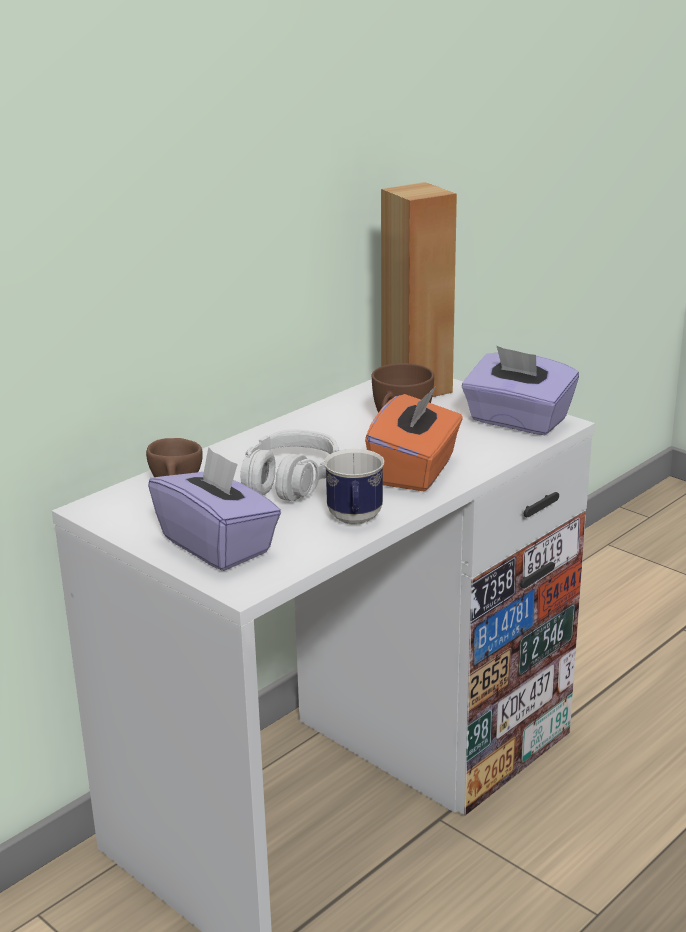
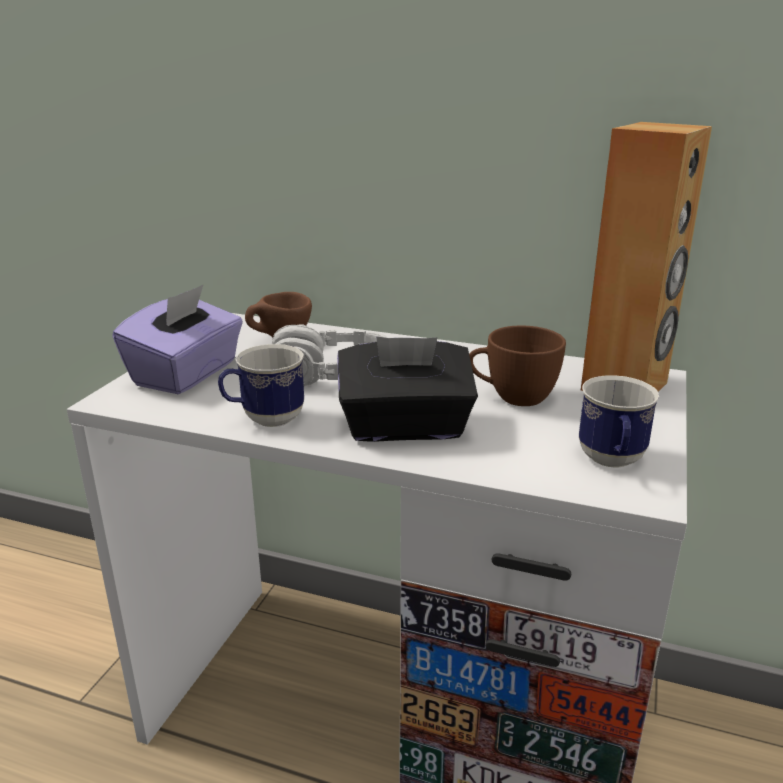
camera: 65 degrees right, 0 degrees up
(415, 471) = (405, 427): orange tissue box -> black tissue box
(517, 421) = (612, 462): purple tissue box -> mug

